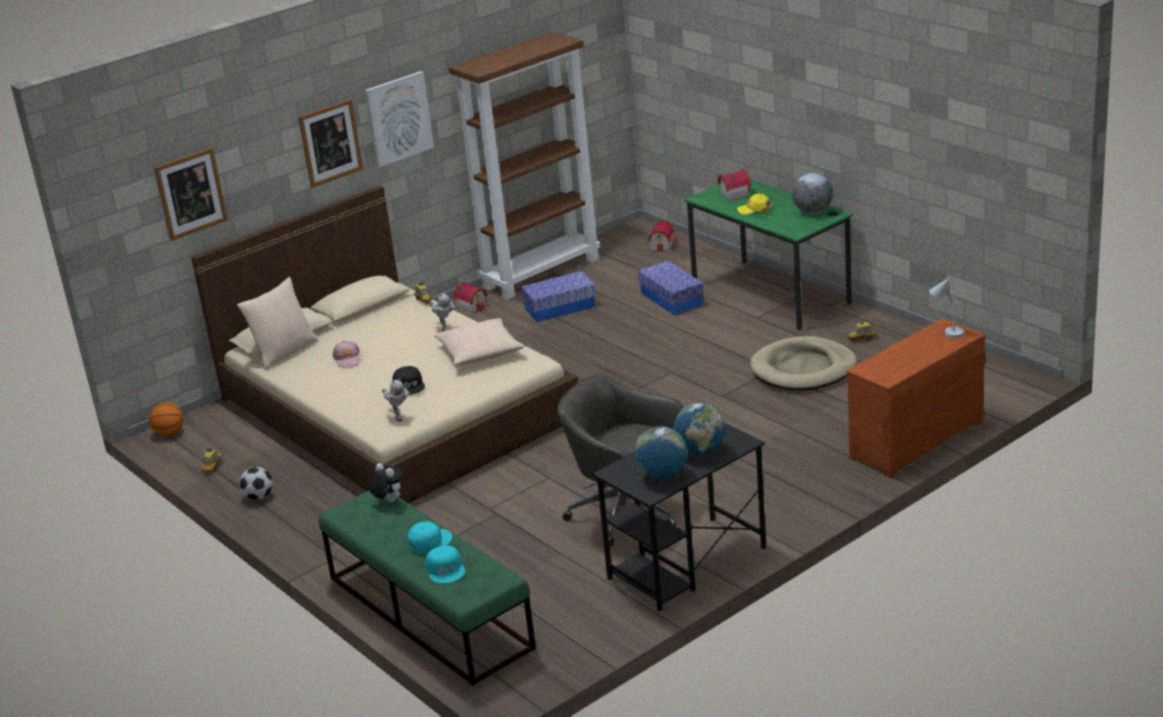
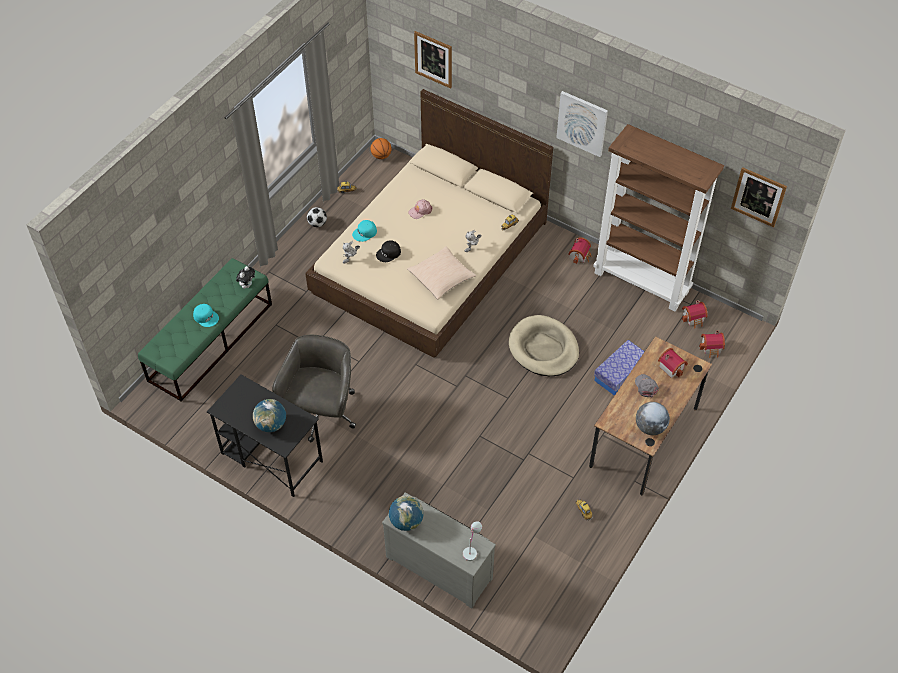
camera: 70 degrees right, 25 degrees up
(284, 352) = (424, 176): beige pillow -> none
(330, 143) = (529, 100): picture -> picture (758, 197)
(446, 569) = (179, 333): turquoise cap -> turquoise cap (365, 233)
(560, 307) = (589, 308): storage box -> none
(615, 250) = (694, 318): none -> toy house
(662, 475) = (240, 410): globe -> globe (406, 521)
(754, 209) = (646, 387): yellow cap -> grey cap
(770, 294) = (644, 437): green desk -> brown desk
(803, 369) = (528, 479): beige dog bed -> beige dog bed (543, 348)
(913, 438) = (440, 565): brown dresser -> grey dresser

